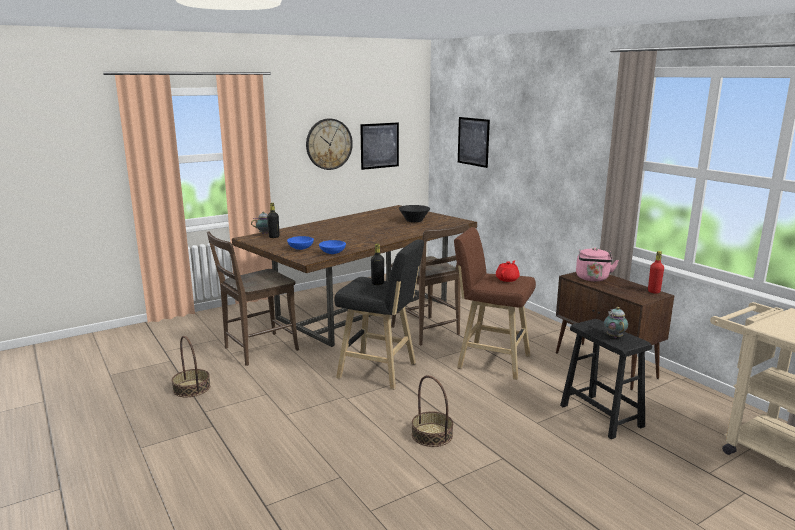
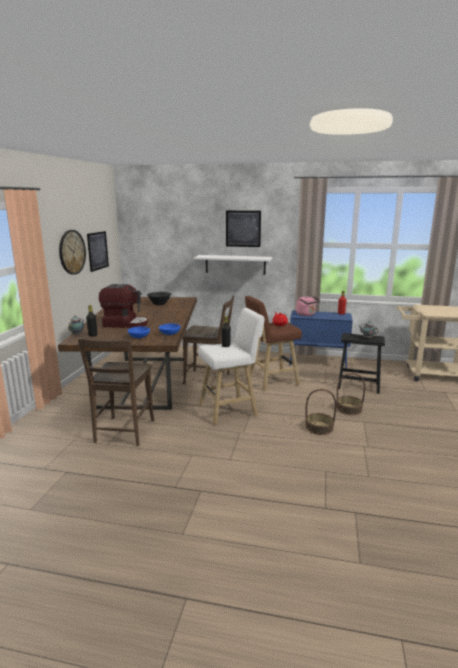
camera: 45 degrees left, 0 degrees up
(192, 388) = (130, 479): basket -> basket (349, 409)
(326, 233) = (125, 324): none -> coffee machine
(380, 372) = (230, 410): black stool -> white stool
(473, 141) = (170, 241): picture -> picture (243, 228)
(537, 183) = (235, 264): none -> white shelf
(606, 365) = (318, 363): brown cabinet -> blue cabinet

